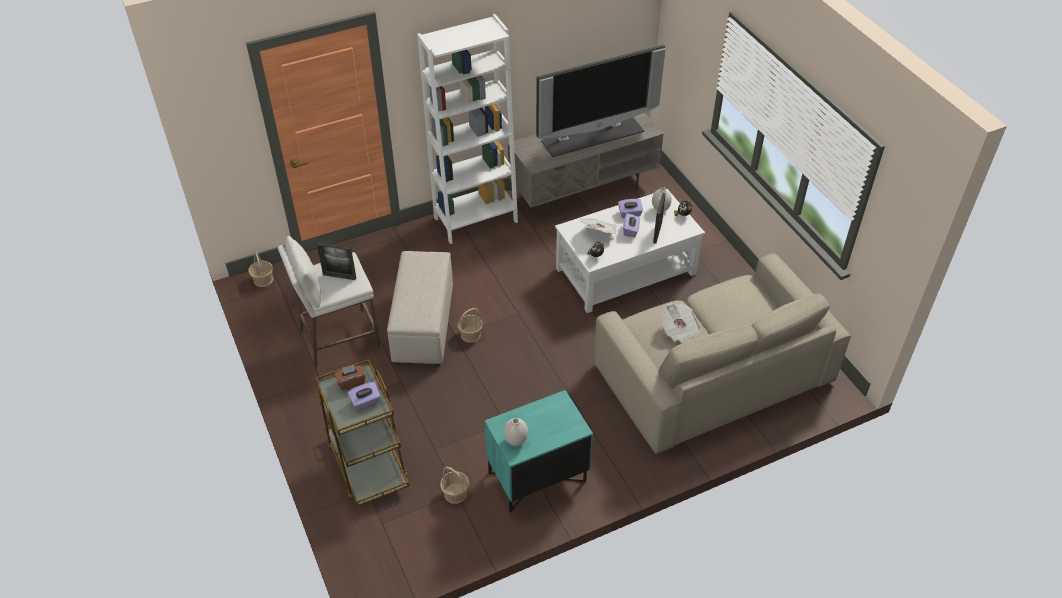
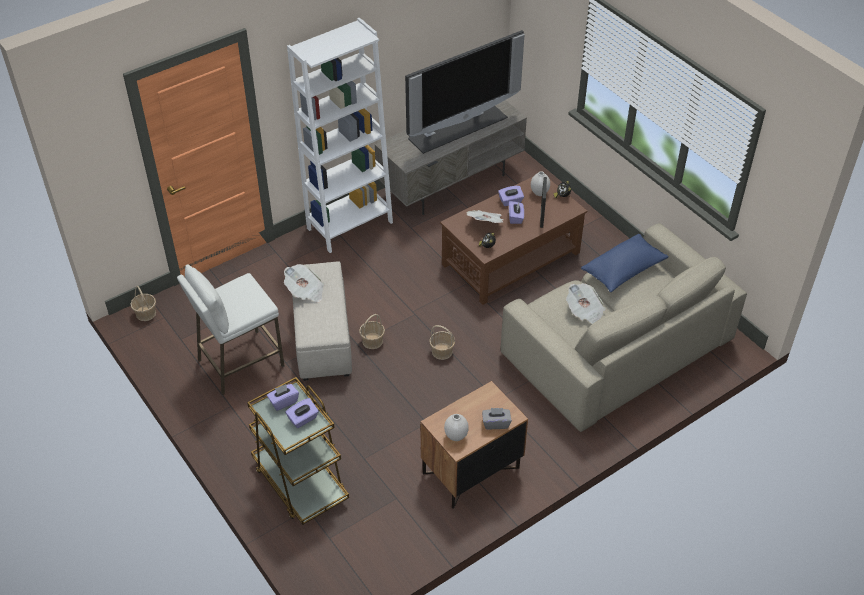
camera: 10 degrees left, 0 degrees up
(339, 276) = (241, 299): picture frame -> none
(351, 382) = (283, 401): brown tissue box -> purple tissue box
(409, 277) = (305, 291): none -> newspaper
(455, 494) = (395, 498): basket -> basket (442, 352)
(537, 478) = (471, 471): turquoise nightstand -> brown nightstand
(559, 433) = (496, 423): none -> grey tissue box
(624, 271) = (510, 259): white coffee table -> brown coffee table
(729, 297) = (623, 271): none -> blue pillow

